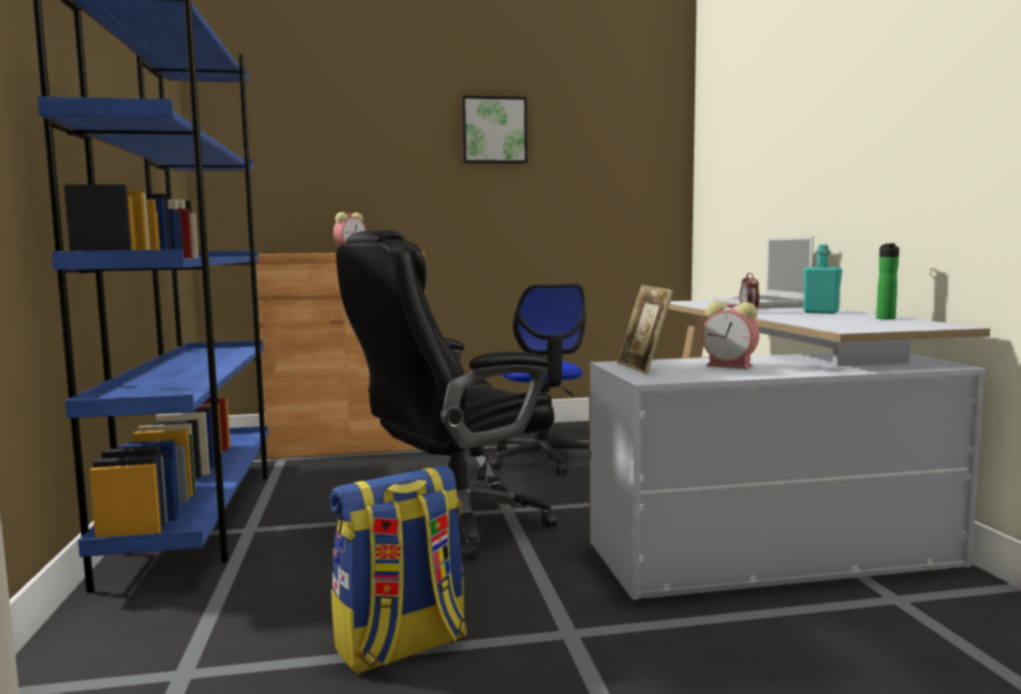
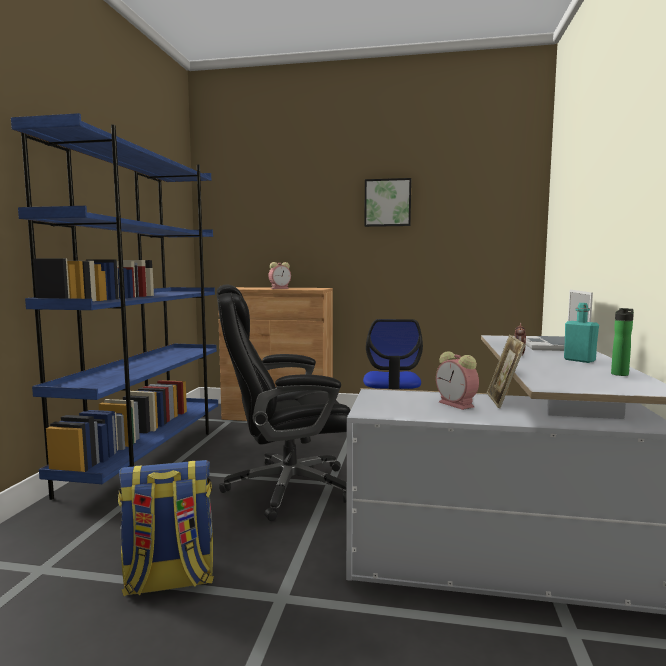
camera: 20 degrees right, 0 degrees up
(643, 368) = (385, 399): picture frame -> picture frame (503, 401)

